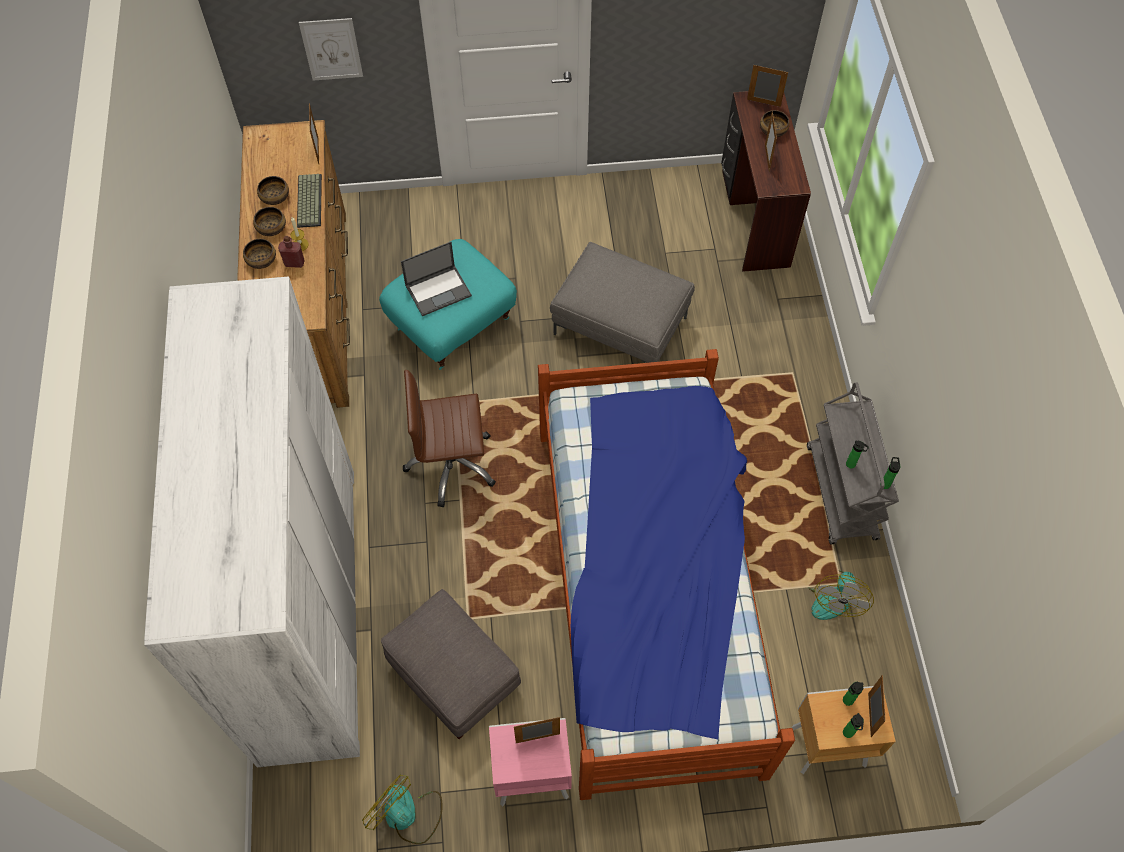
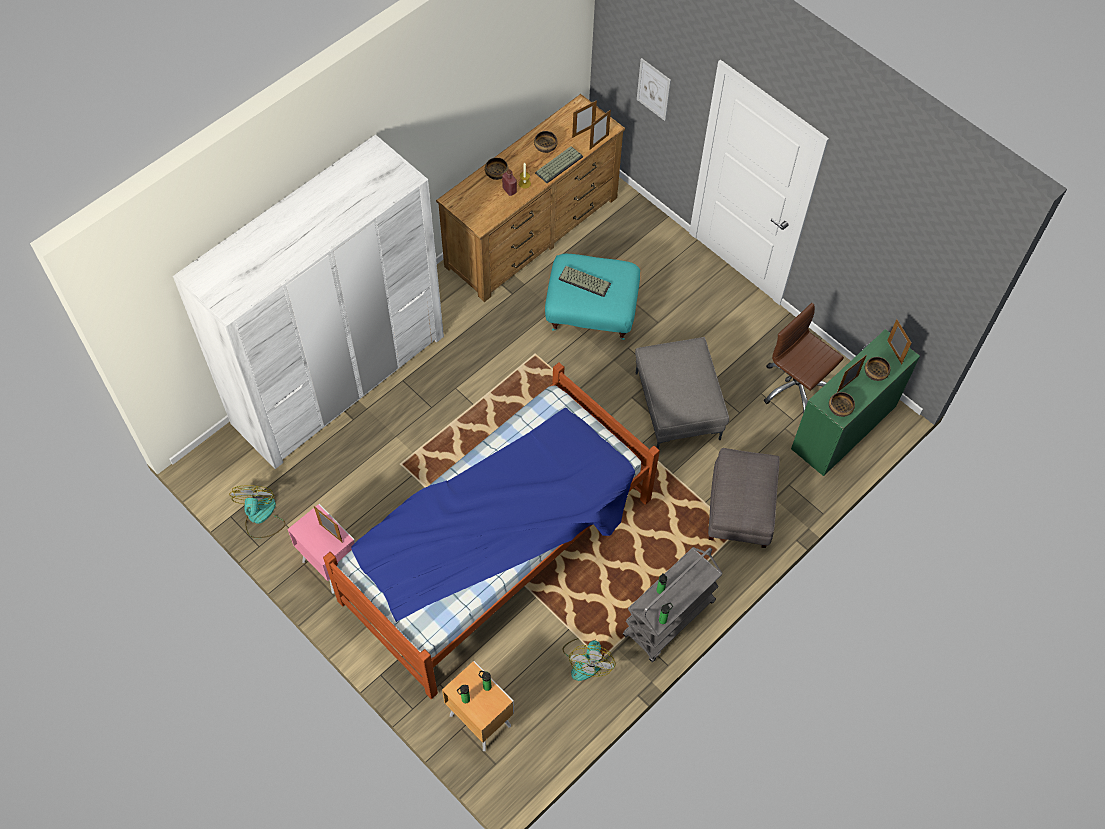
camera: 50 degrees right, 0 degrees up
(271, 228) = (522, 161): bowl -> bowl (840, 408)
(439, 290) = (585, 281): laptop -> keyboard
(451, 465) = (493, 383): brown office chair -> brown office chair (795, 388)
(455, 674) = (361, 482): grey ottoman -> grey ottoman (740, 509)
(753, 218) = (842, 427): brown desk -> green desk
(832, 596) = (587, 660): fan -> fan turned 60 degrees counterclockwise
(869, 715) = (487, 705): picture frame -> picture frame (583, 131)

